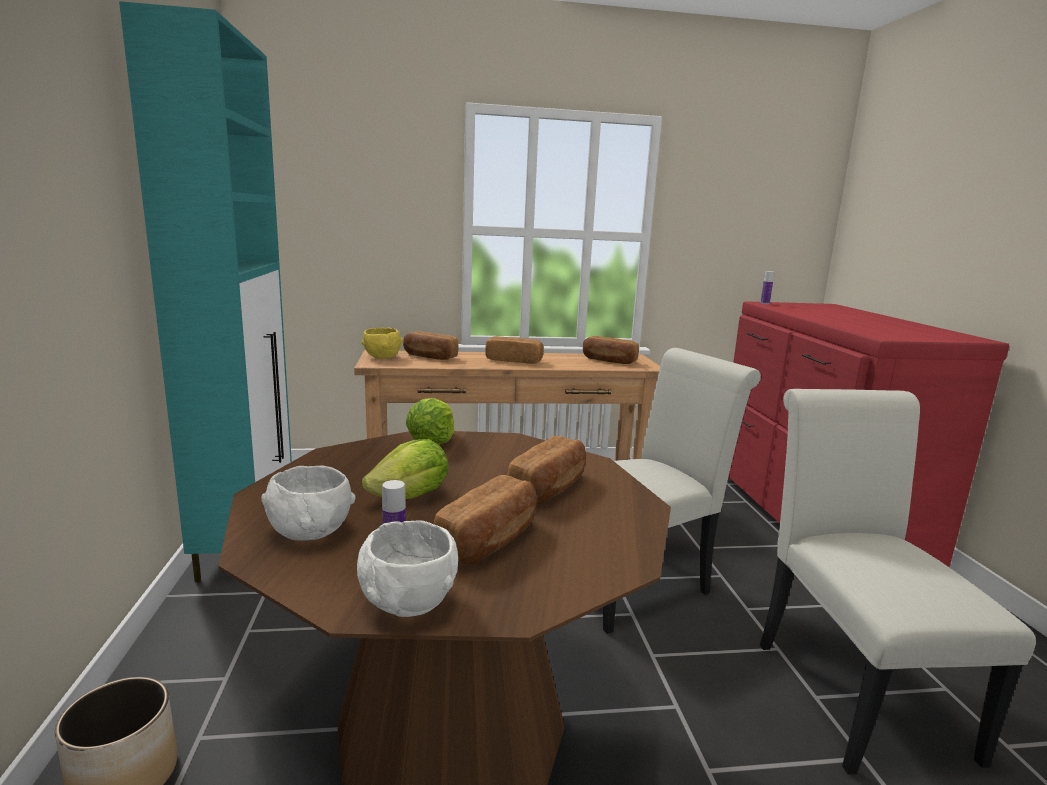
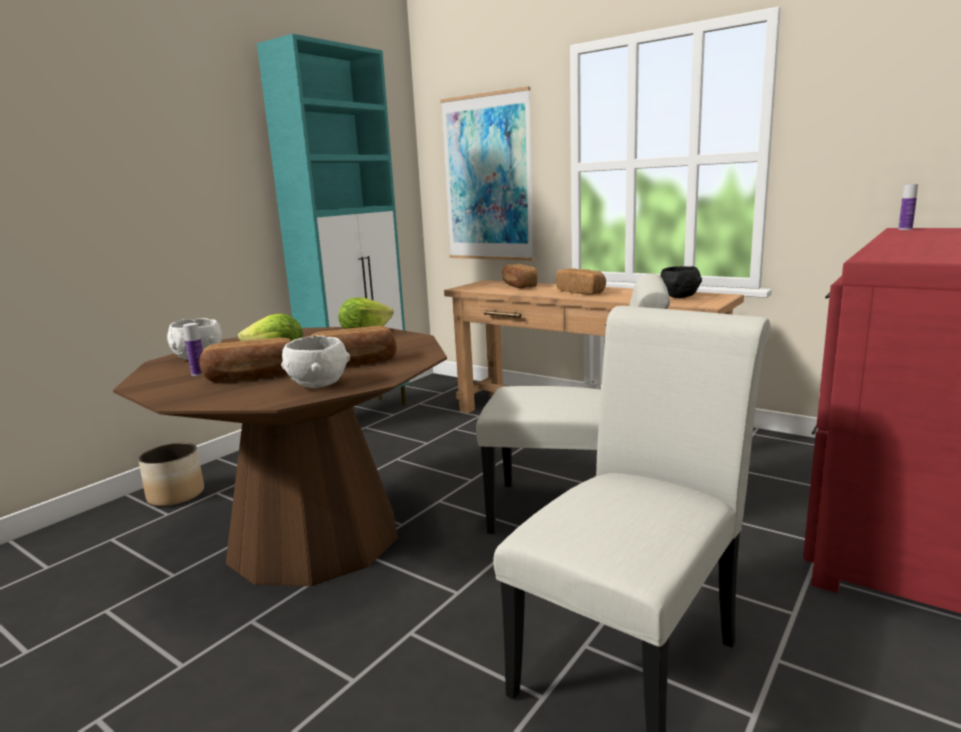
camera: 45 degrees right, 0 degrees up
(352, 231) = (488, 178): none -> picture
(382, 357) = (480, 285): yellow bowl -> none
(408, 605) = (155, 389): white bowl -> white bowl (317, 385)
(609, 360) = (679, 297): bread -> black bowl

